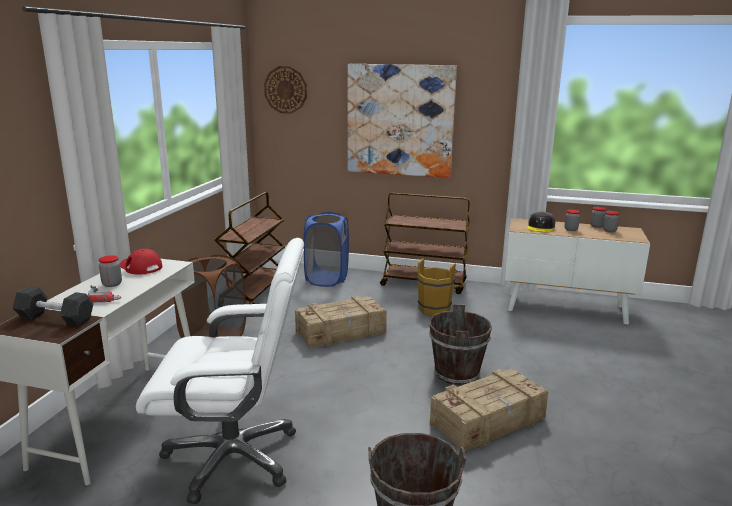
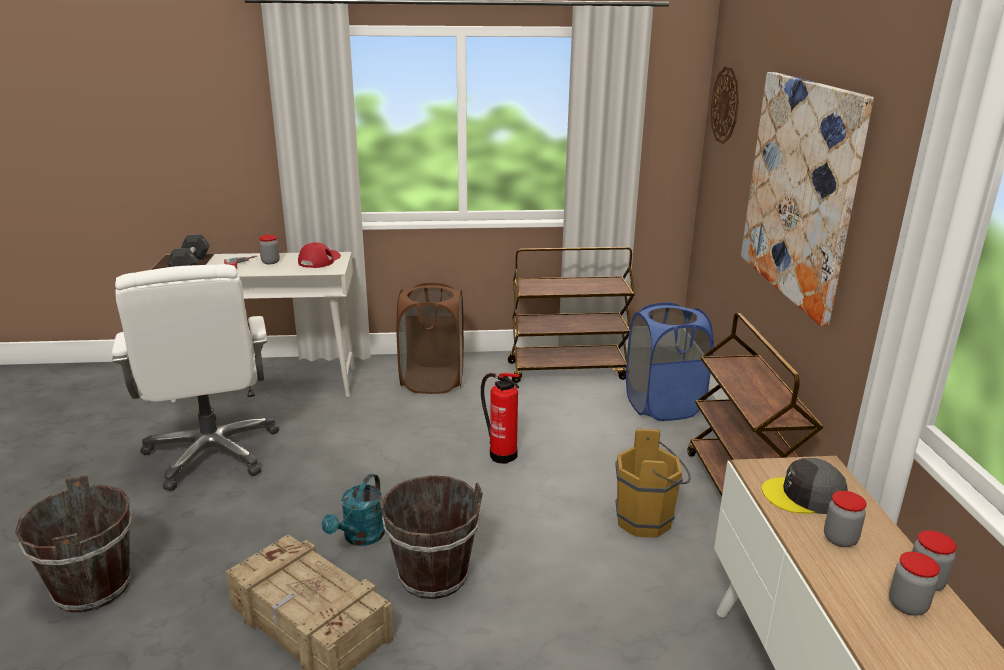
camera: 70 degrees right, 5 degrees up
(341, 332) = (501, 454): crate -> fire extinguisher
(406, 394) = (360, 538): none -> turquoise watering can

